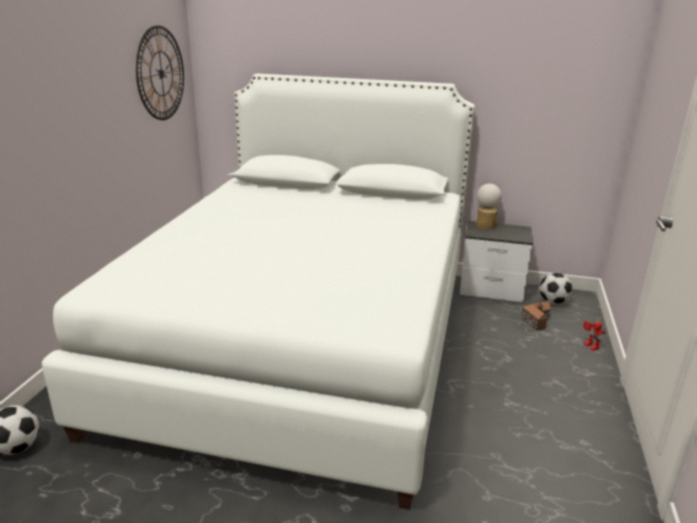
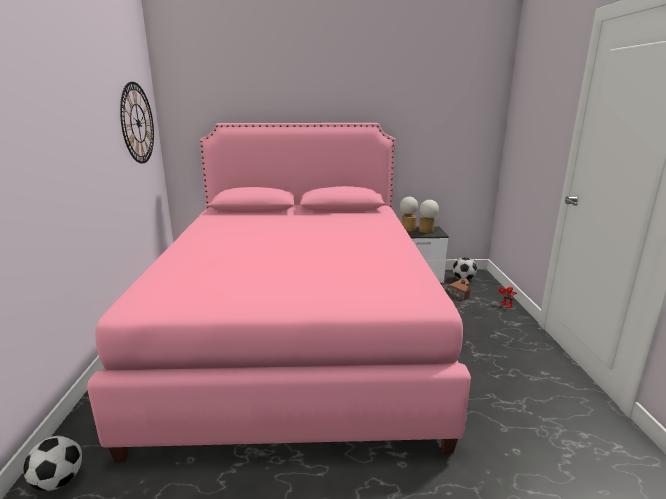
camera: 15 degrees left, 5 degrees down
(304, 340) = (296, 334): white bed -> pink bed
(507, 233) = (426, 231): none -> table lamp

